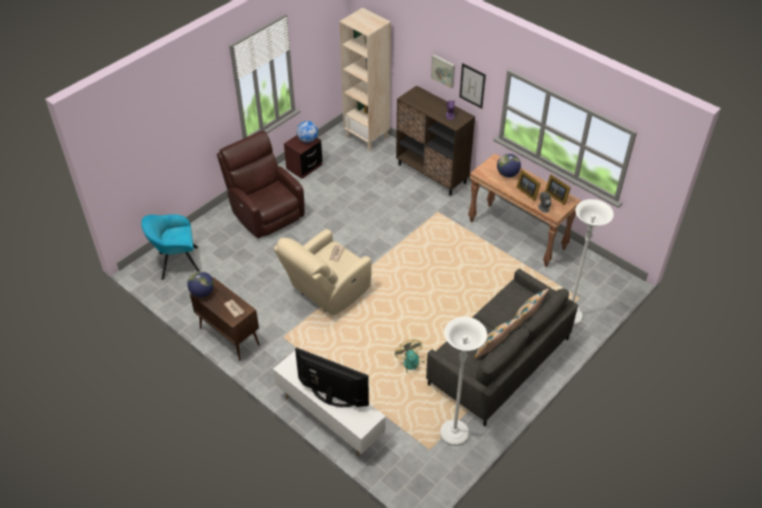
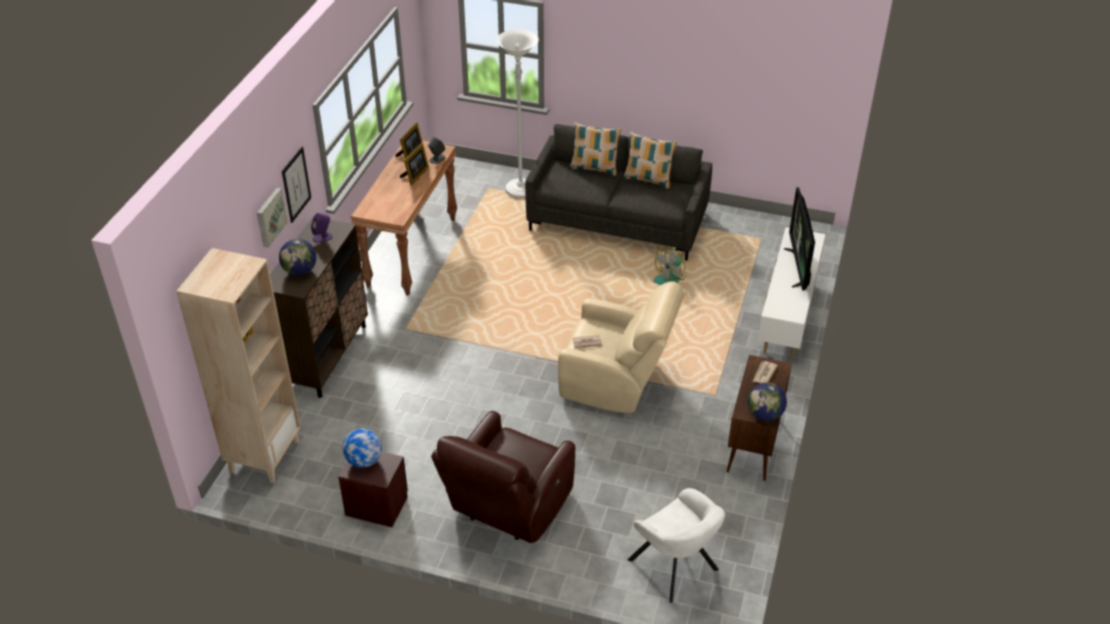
camera: 115 degrees left, 5 degrees down
(176, 263) = (676, 567): turquoise armchair -> white armchair
(454, 434) = (729, 228): white floor lamp -> none
(507, 174) = (389, 196): globe -> globe (300, 271)

